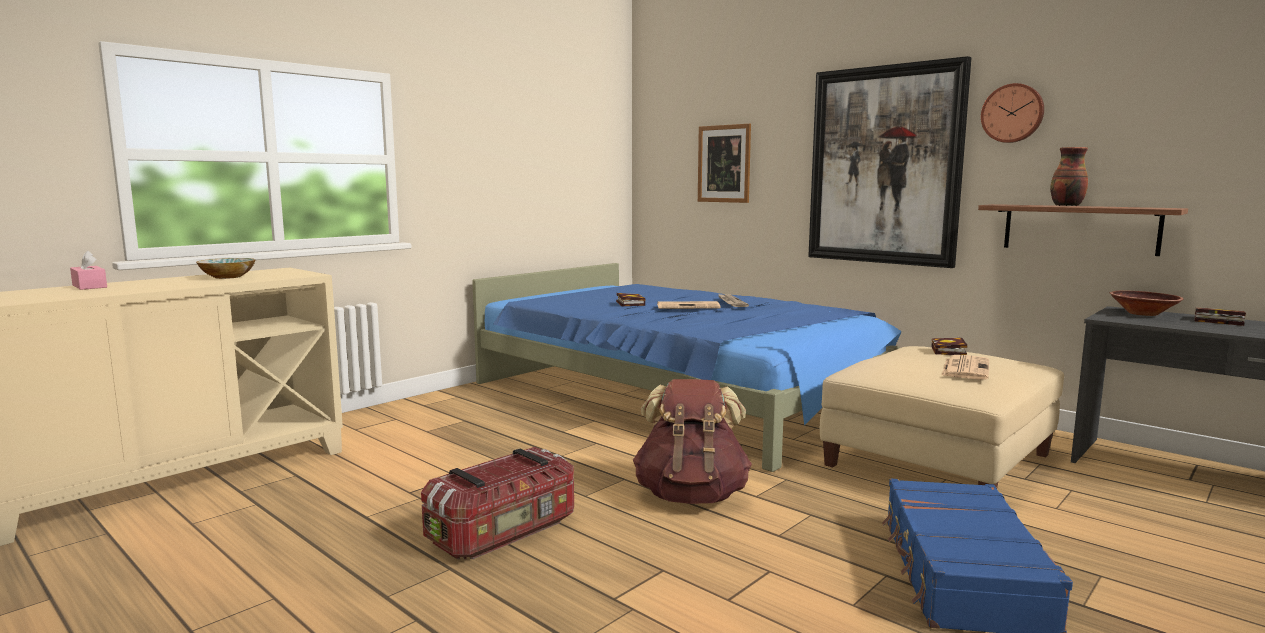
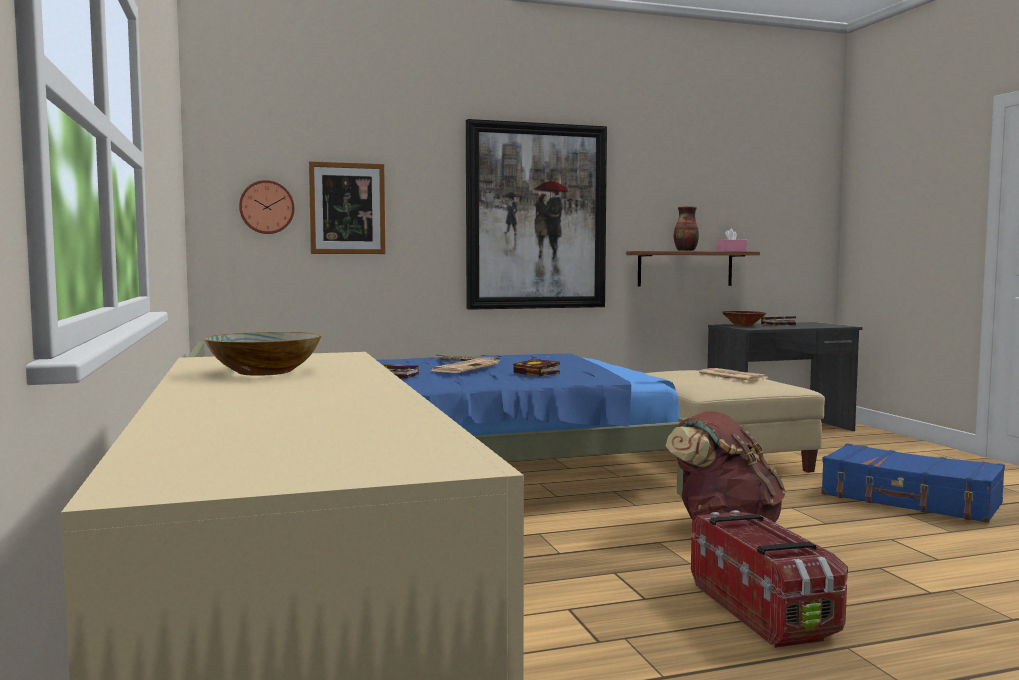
camera: 60 degrees left, 5 degrees down
(89, 286) = (204, 416): pink tissue box -> pink tissue box (731, 251)
(949, 351) = (677, 371): book -> book (538, 373)
(1012, 113) = (636, 177): wall clock -> wall clock (266, 207)

